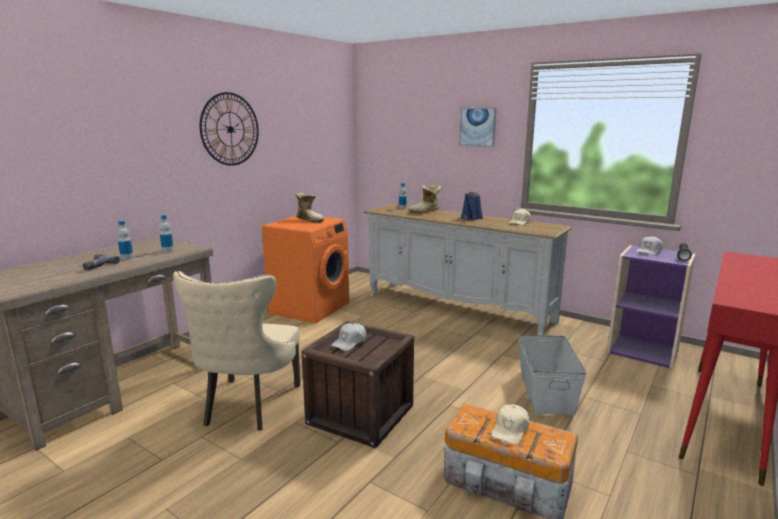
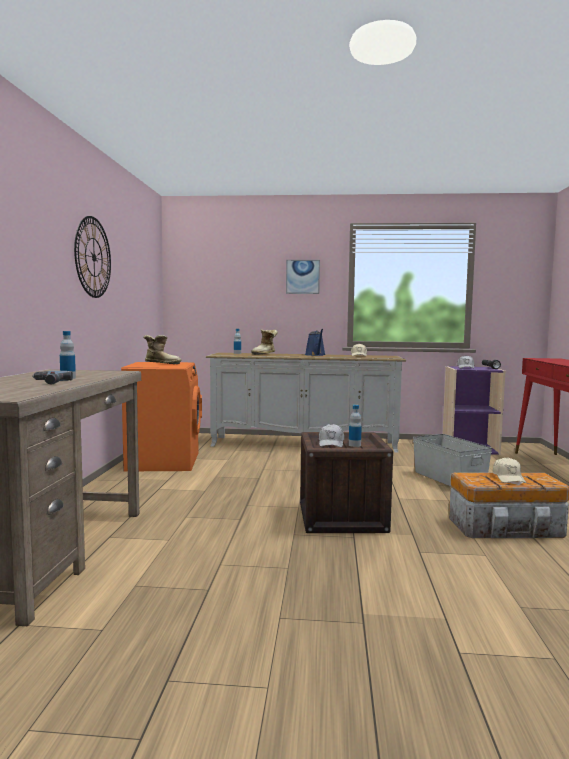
camera: 30 degrees left, 10 degrees down
(168, 251) = (98, 373): bottle -> bottle (354, 445)
(248, 405) = (228, 534): beige chair -> none

